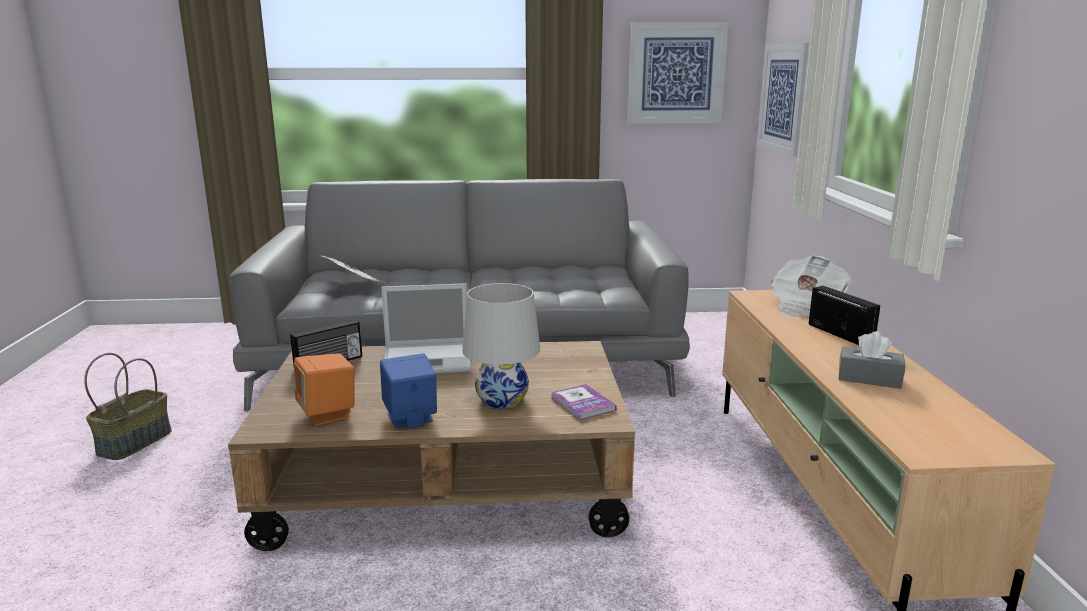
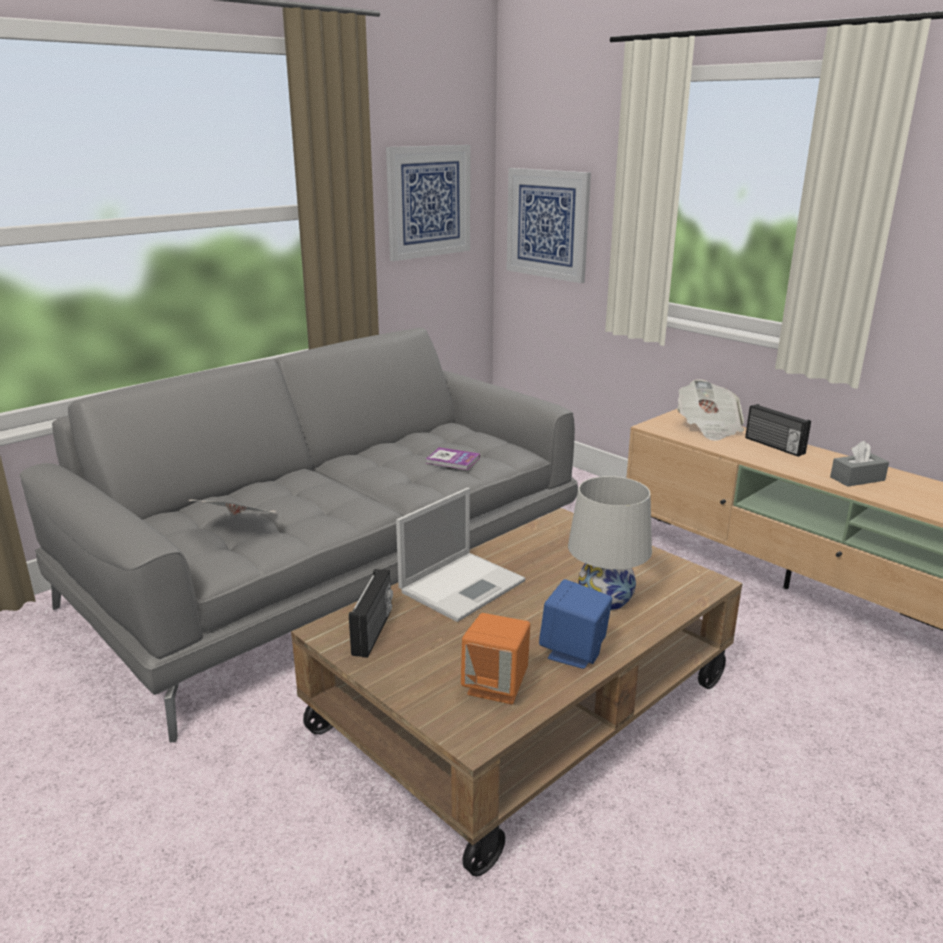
camera: 40 degrees left, 5 degrees up
(134, 442) = (85, 858): basket -> none
(582, 404) = (666, 575): book -> book (452, 460)
(841, 334) = (773, 446): radio -> radio turned 150 degrees counterclockwise

